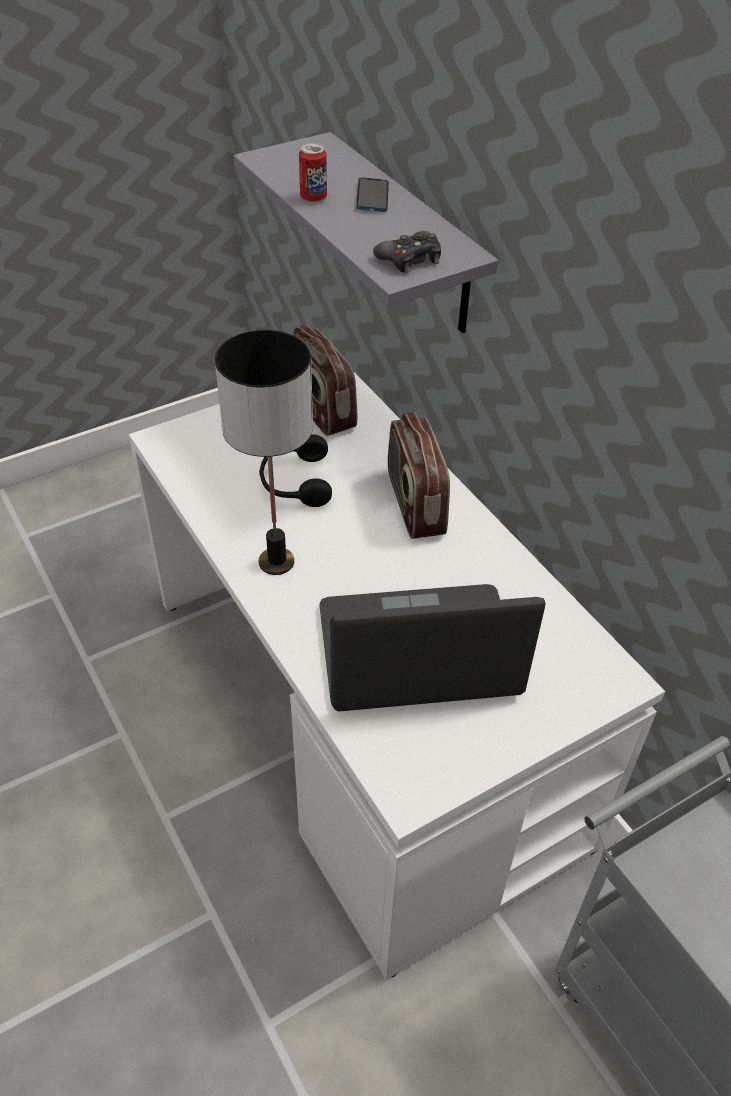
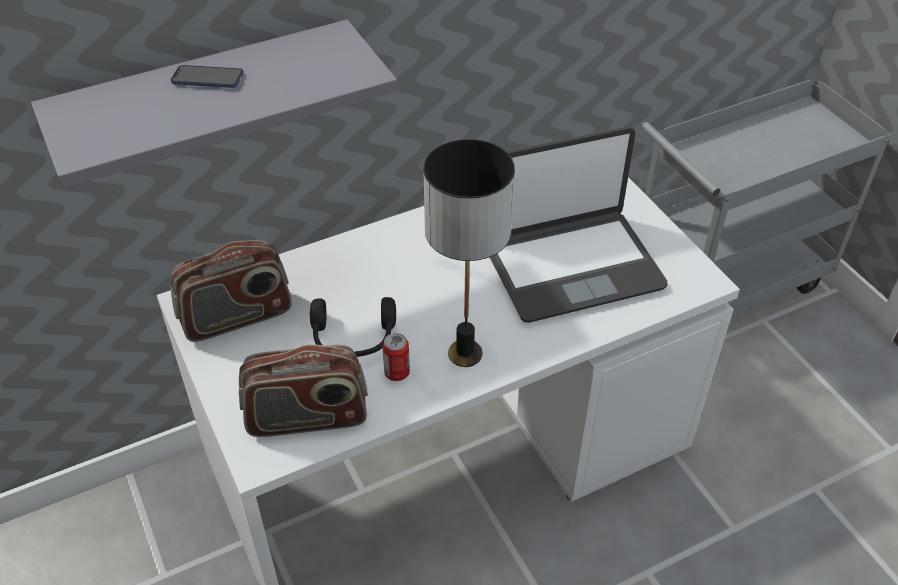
camera: 85 degrees left, 0 degrees up
(313, 198) = (196, 116): can -> can (397, 373)
(410, 259) = (340, 63): black game controller -> none
(414, 504) = (396, 255): radio -> radio (307, 418)
(418, 653) = (571, 266): laptop -> laptop turned 105 degrees counterclockwise

